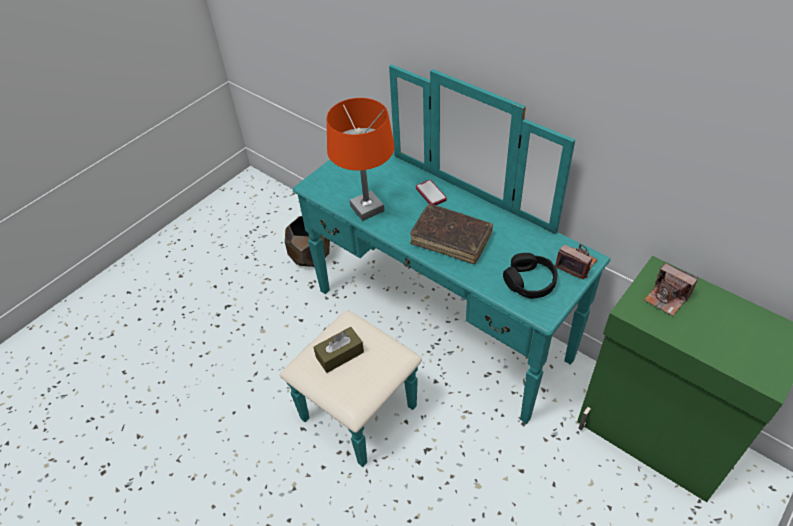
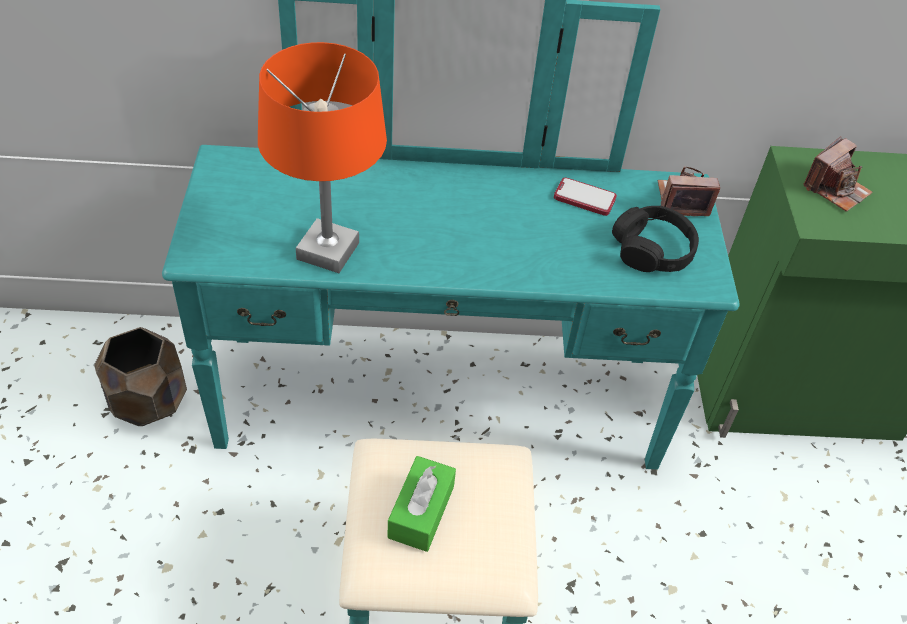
camera: 45 degrees left, 0 degrees up
(340, 354) = (421, 512): brown tissue box -> green tissue box
(431, 194) = (404, 188): phone -> phone (584, 198)
(451, 239) = (497, 240): brown book -> none
(667, 298) = (835, 189): camera -> camera turned 45 degrees counterclockwise

